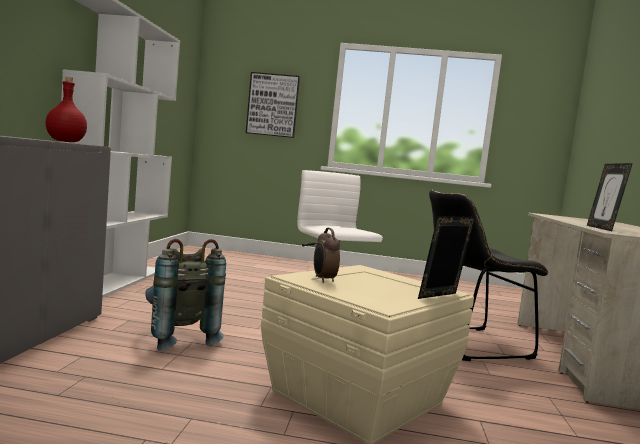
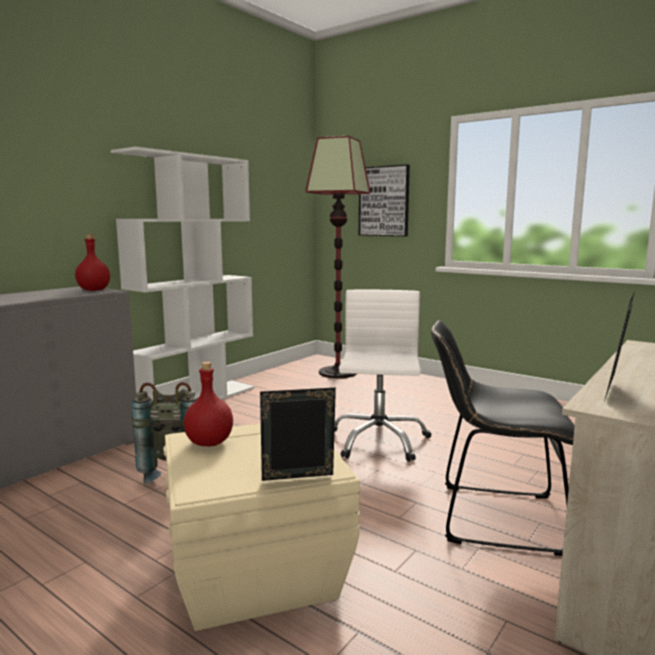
camera: 30 degrees right, 5 degrees up
(228, 258) = (338, 372): none -> floor lamp
(323, 280) = (210, 443): alarm clock -> red bottle

